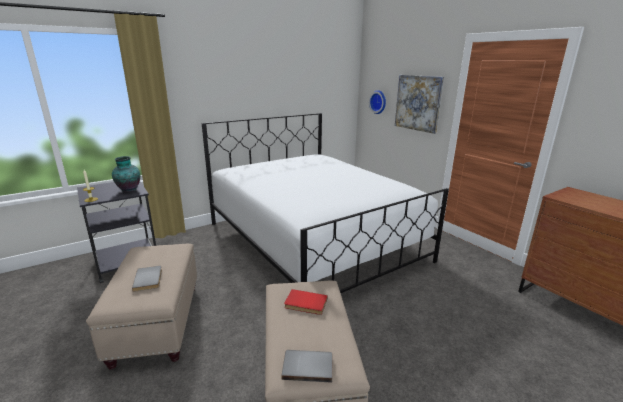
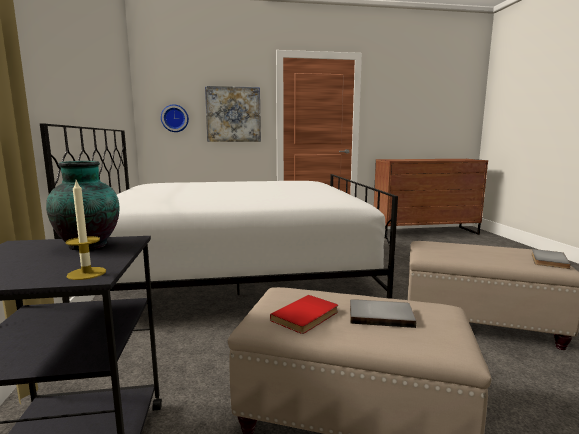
camera: 65 degrees left, 10 degrees down
(305, 304) = (456, 251): red book -> red book (307, 316)

